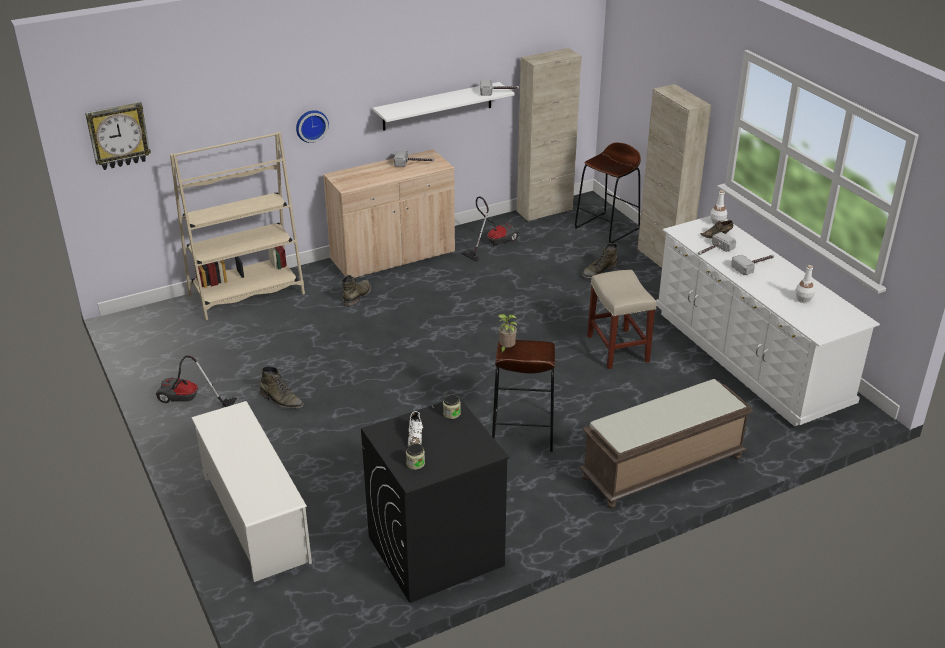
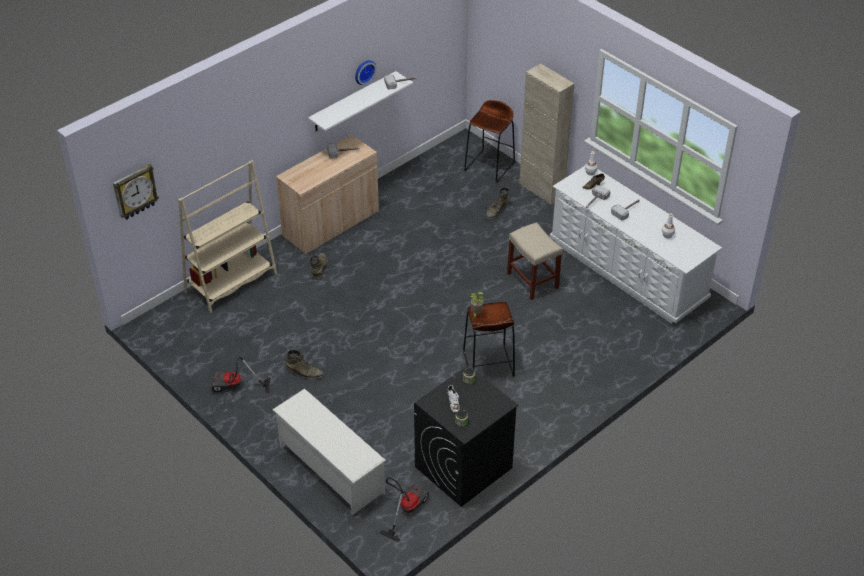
camera: 15 degrees left, 10 degrees up
(311, 125) = (265, 143): wall clock -> wall clock (364, 71)
(493, 243) = (405, 197): vacuum cleaner -> vacuum cleaner (406, 509)
(544, 210) = (434, 156): beige cabinet -> none
(662, 468) = (592, 374): brown bench -> none

